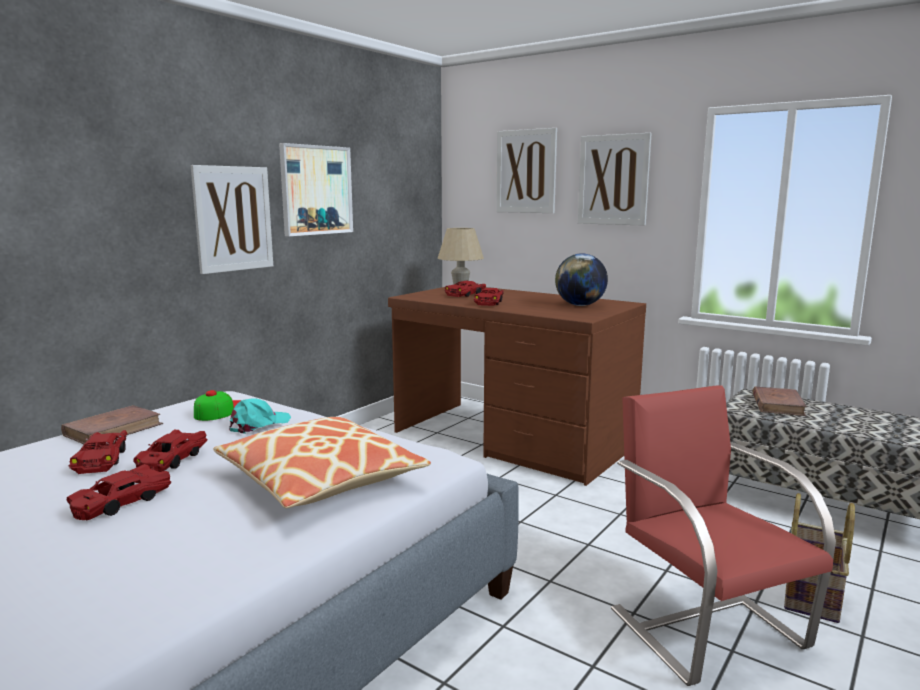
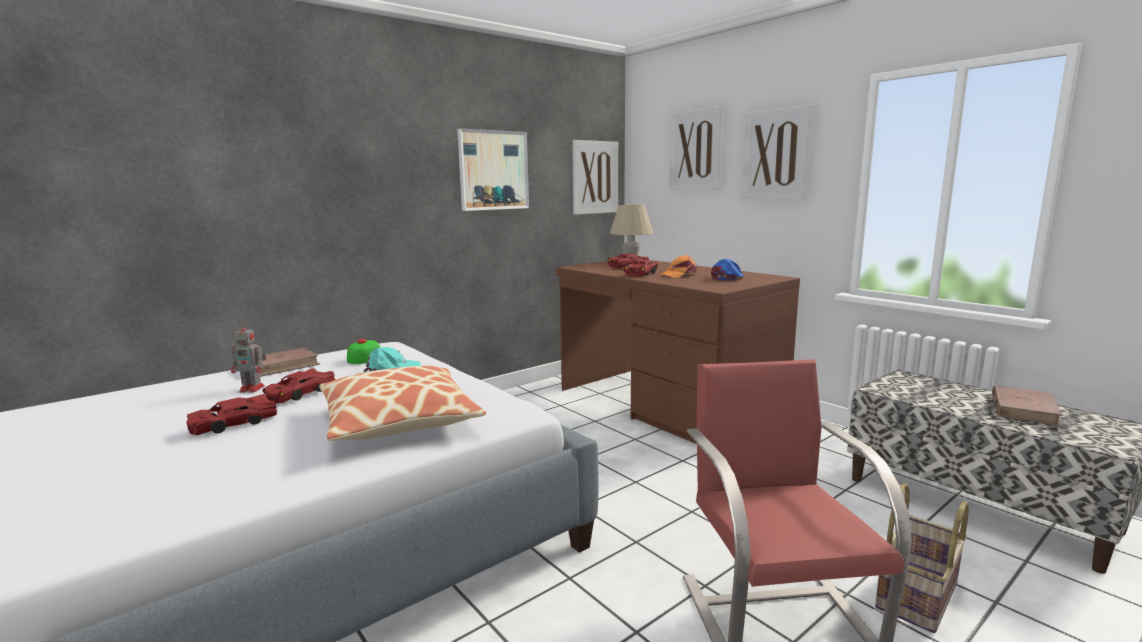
camera: 15 degrees right, 0 degrees up
(103, 459) = (253, 389): red toy car -> toy robot
(233, 219) = (412, 195): picture -> picture (595, 177)
(528, 303) = (679, 274): none -> orange cap
(580, 305) = (728, 278): globe -> blue cap
(777, 404) = (926, 388): brown book -> brown book (1023, 409)

